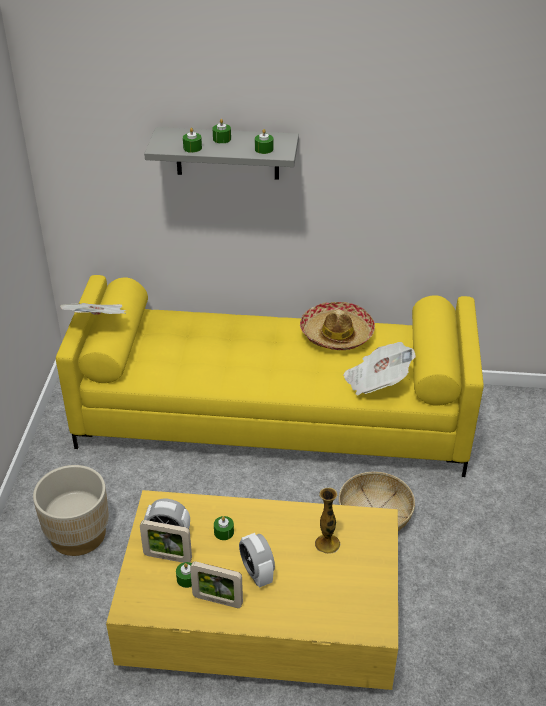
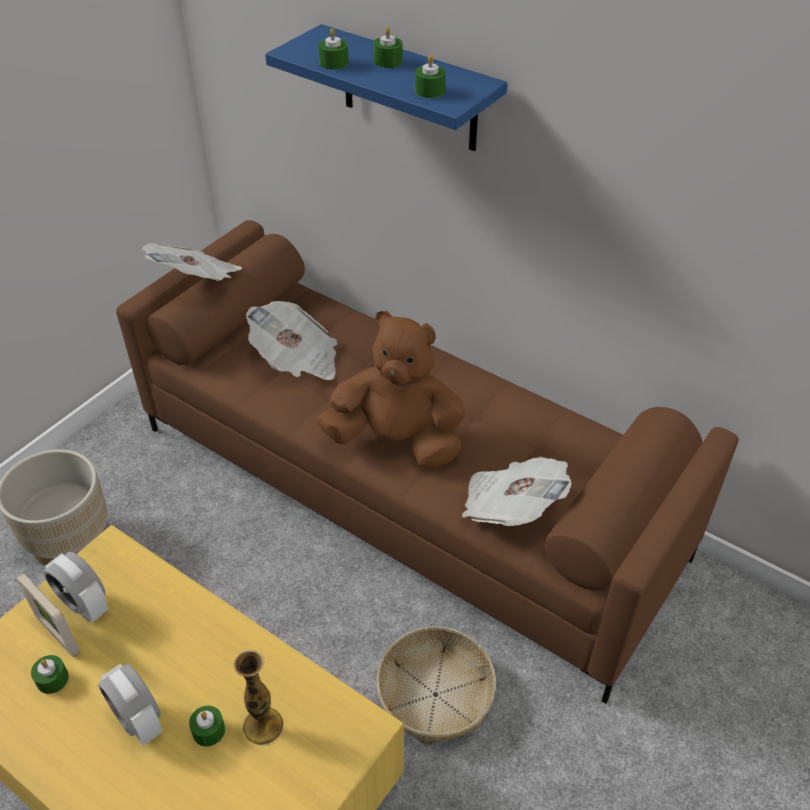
camera: 30 degrees right, 5 degrees up
(185, 352) = (297, 360): none -> newspaper
(217, 600) = (59, 733): picture frame -> none
(224, 532) = (151, 634): green candle -> green candle (208, 730)
(227, 153) = (409, 90): grey shelf -> blue shelf
(257, 573) = (138, 720): alarm clock -> alarm clock turned 45 degrees counterclockwise
(274, 417) = (407, 491): yellow sofa -> brown sofa
(285, 373) = (396, 441): none -> brown plush toy
(337, 334) = (510, 412): hat -> none

